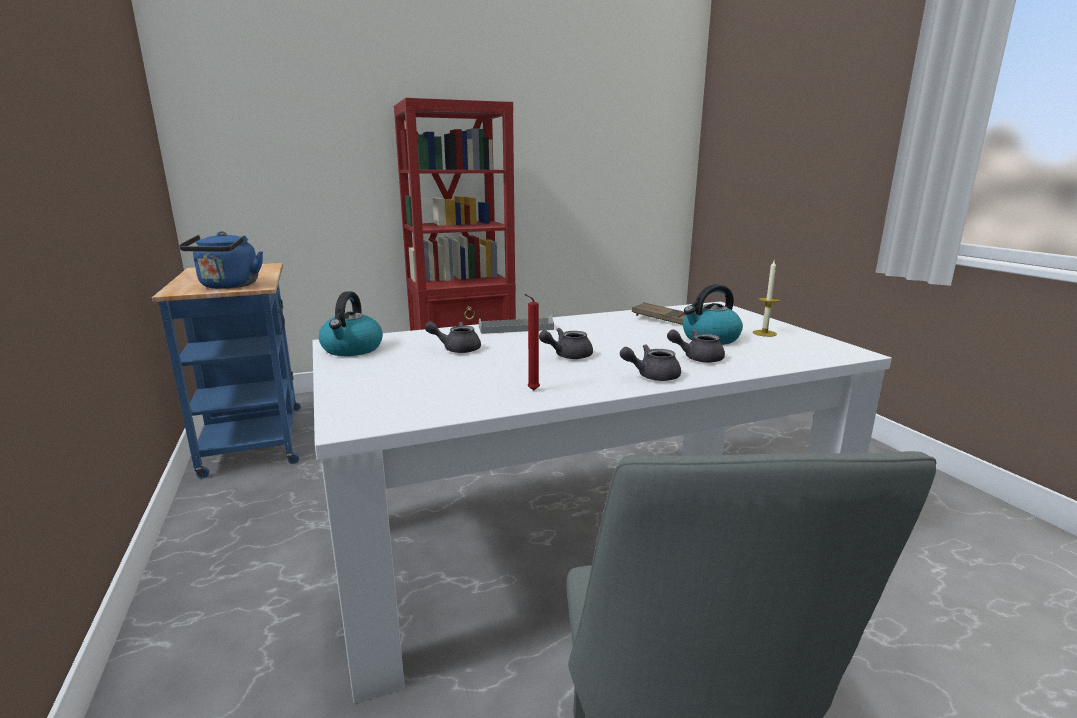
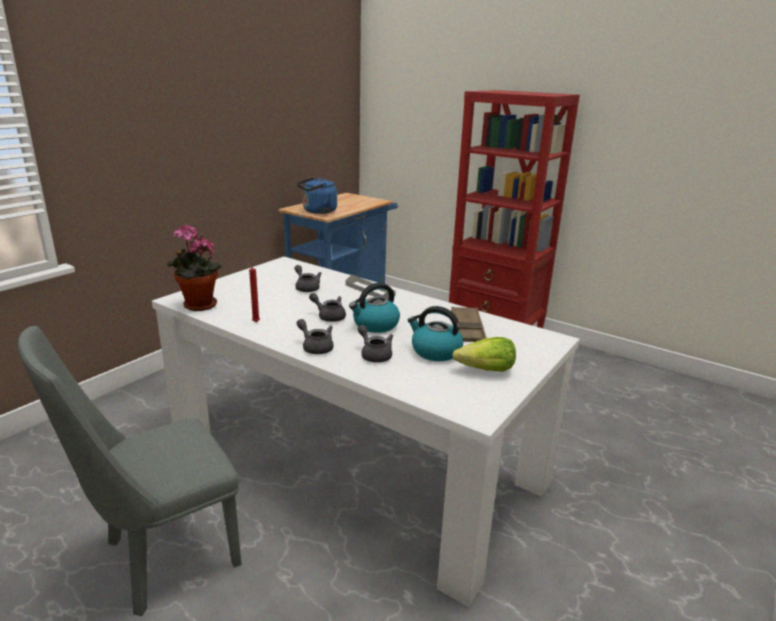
camera: 55 degrees right, 5 degrees up
(352, 349) = (277, 268): kettle -> kettle (375, 325)
(412, 414) = (197, 306): none -> potted plant
(764, 333) = (486, 370): candle -> lettuce

